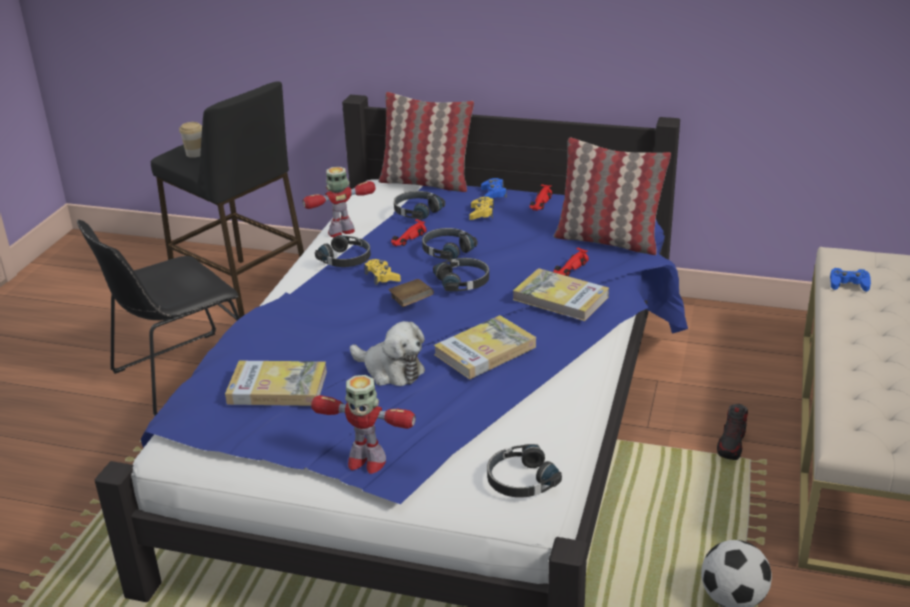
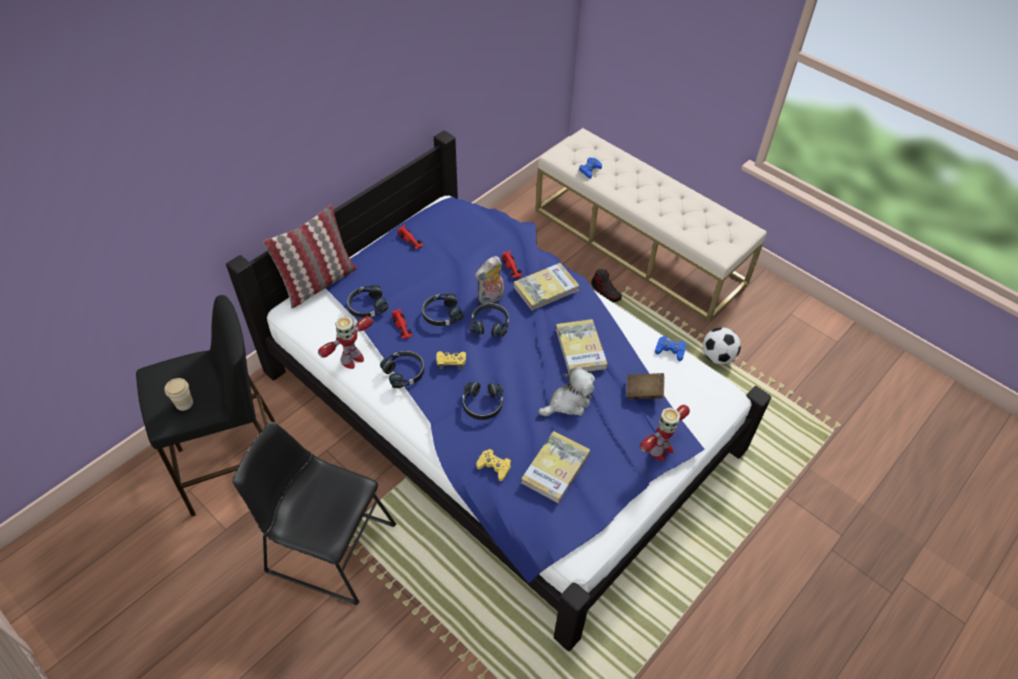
camera: 65 degrees left, 20 degrees up
(180, 376) = (326, 546): black chair -> black chair turned 120 degrees clockwise
(342, 232) = (351, 360): toy robot -> toy robot turned 135 degrees counterclockwise
(411, 304) = (498, 361): brown book -> brown book (643, 392)
(481, 213) = (400, 275): yellow game controller -> yellow game controller (494, 466)
(493, 194) = (375, 256): blue game controller -> blue game controller (670, 350)
(507, 273) = (491, 298): none -> plush toy
(520, 480) = (704, 388): black headphones -> black headphones (482, 404)
(607, 240) = (488, 235): pillow -> none

